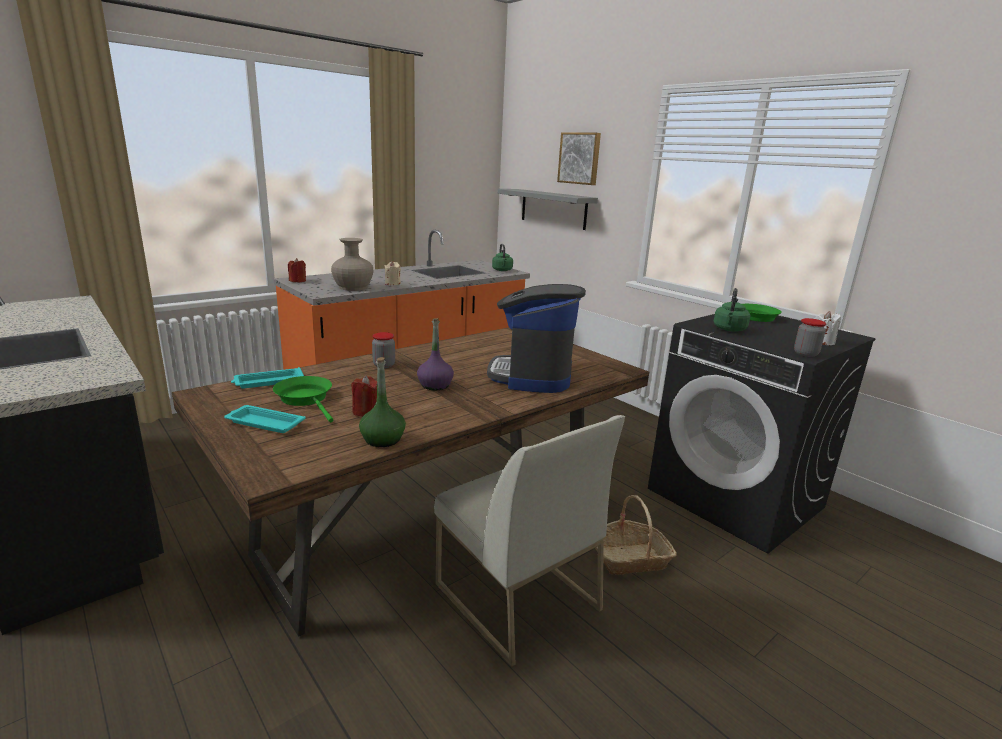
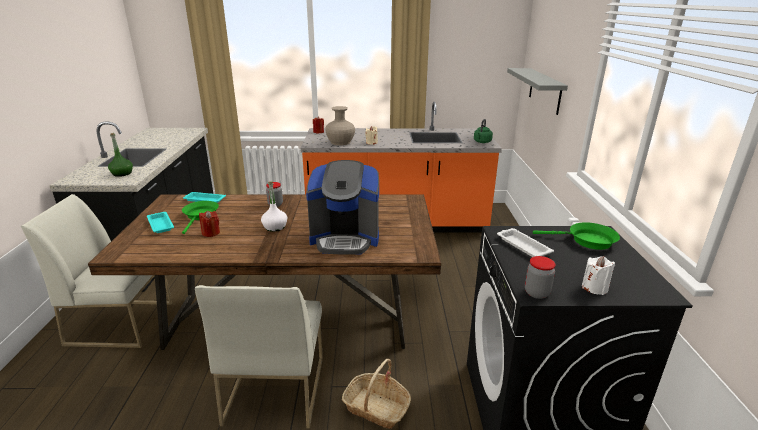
camera: 40 degrees right, 5 degrees up
(166, 640) = (122, 322): none -> white chair
(382, 439) = (186, 253): green bottle -> green bottle (122, 174)
(435, 385) = (275, 227): purple bottle -> white bottle
(532, 376) = (345, 238): coffee machine -> coffee machine turned 135 degrees counterclockwise
(580, 158) = (563, 45): picture -> none
(729, 329) = (522, 246): green kettle -> white tray

